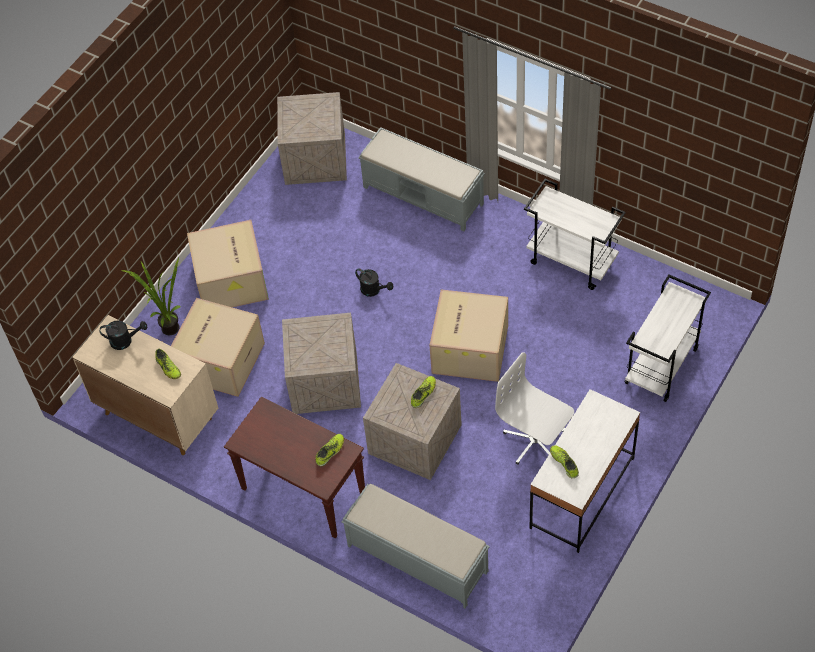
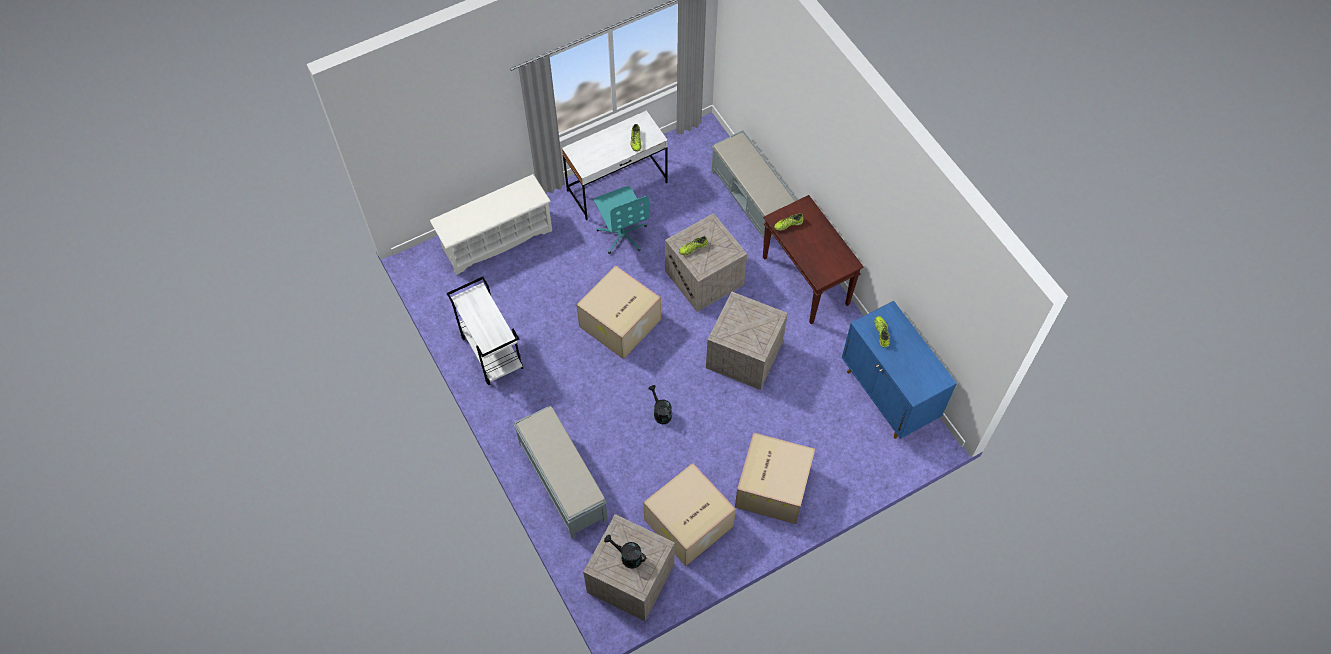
camera: 155 degrees left, 5 degrees up
(125, 341) = (907, 374): black watering can -> black watering can (627, 557)
(157, 415) = (888, 395): beige cabinet -> blue cabinet
(167, 327) = (847, 471): potted plant -> none
(220, 359) = (816, 417): cardboard box -> cardboard box (688, 524)
(535, 441) = (622, 234): white office chair -> turquoise office chair
(661, 367) = (496, 239): white cart -> white shoe rack

